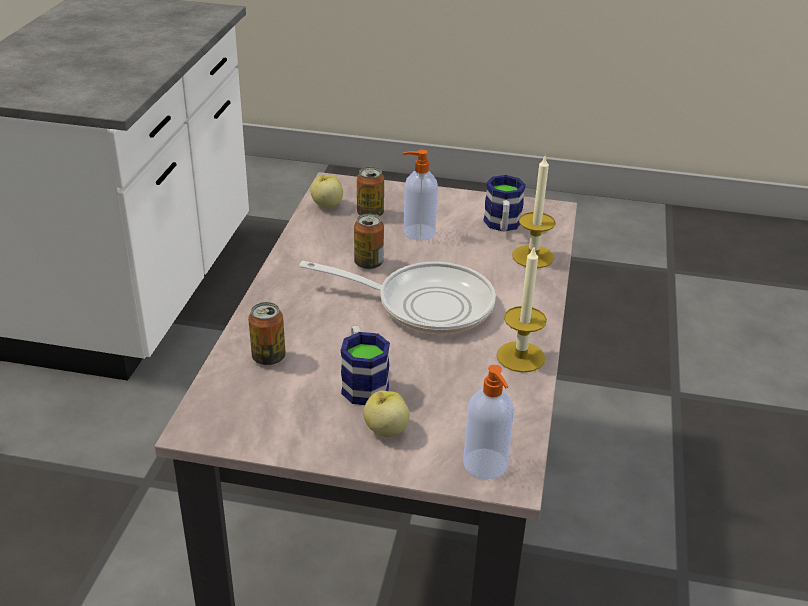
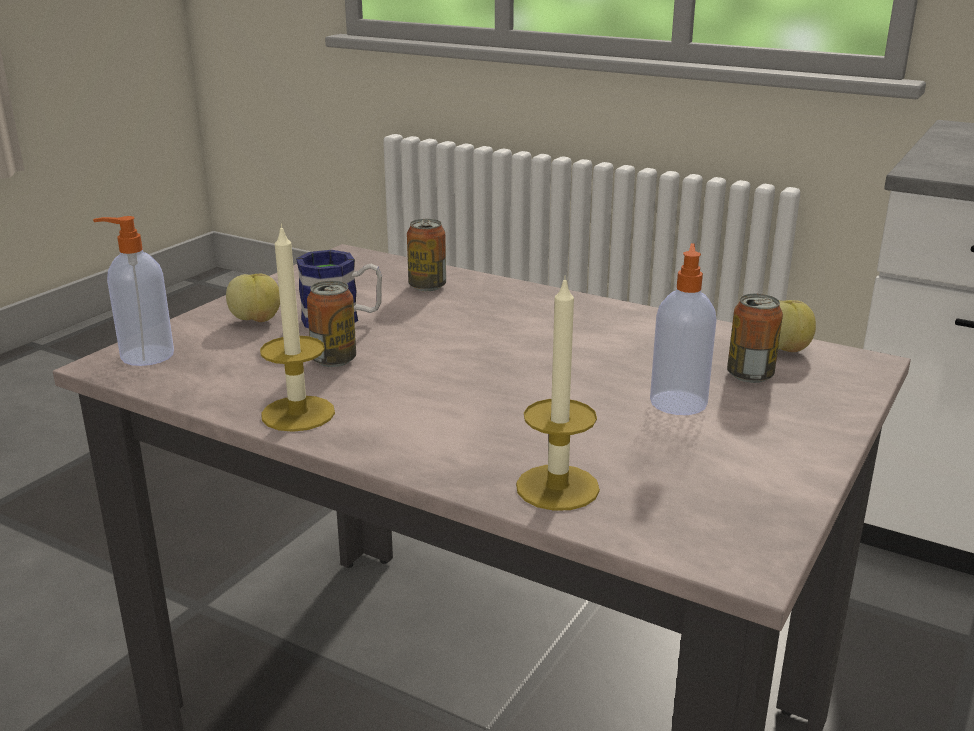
camera: 110 degrees right, 10 degrees down
(368, 263) = (597, 355): can -> can (334, 360)
(425, 304) = (469, 374): frying pan -> none
(502, 226) = (683, 482): mug -> none

